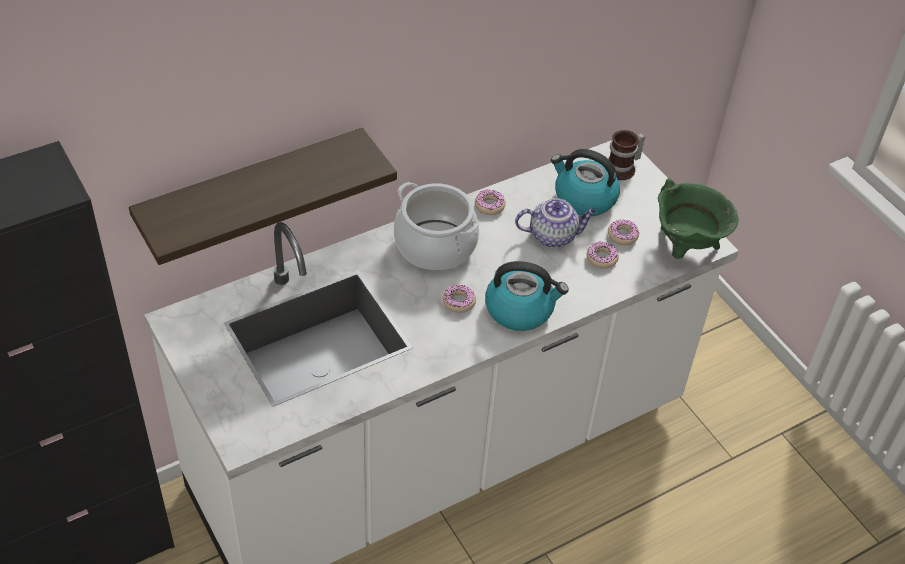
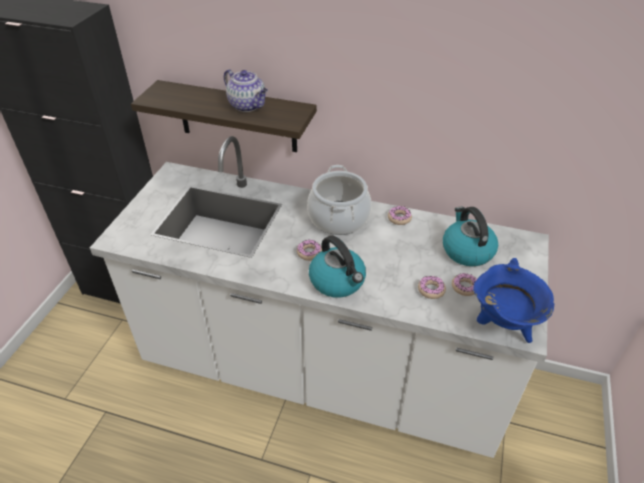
camera: 50 degrees right, 5 degrees down
(553, 236) = (416, 257): teapot -> teapot (248, 106)
(623, 169) = (519, 251): mug -> none
(686, 248) = (503, 325): green cooking pot -> blue cooking pot

